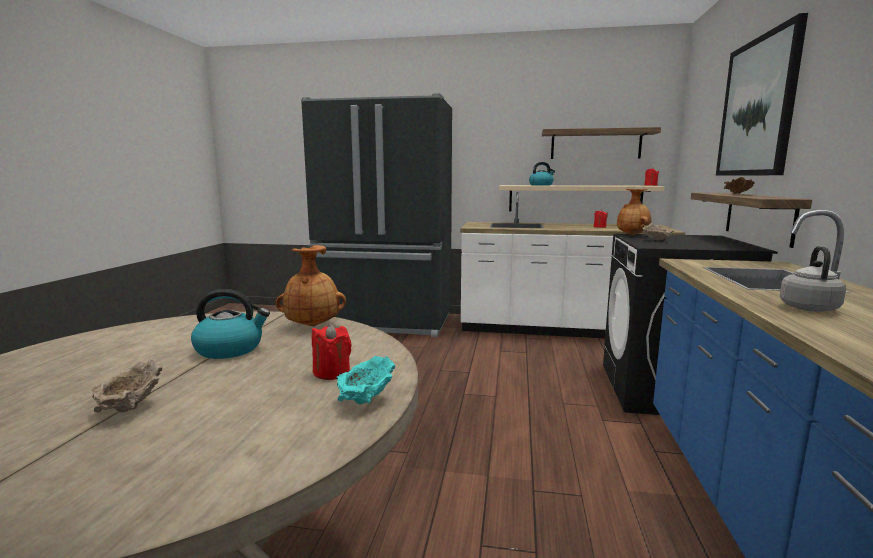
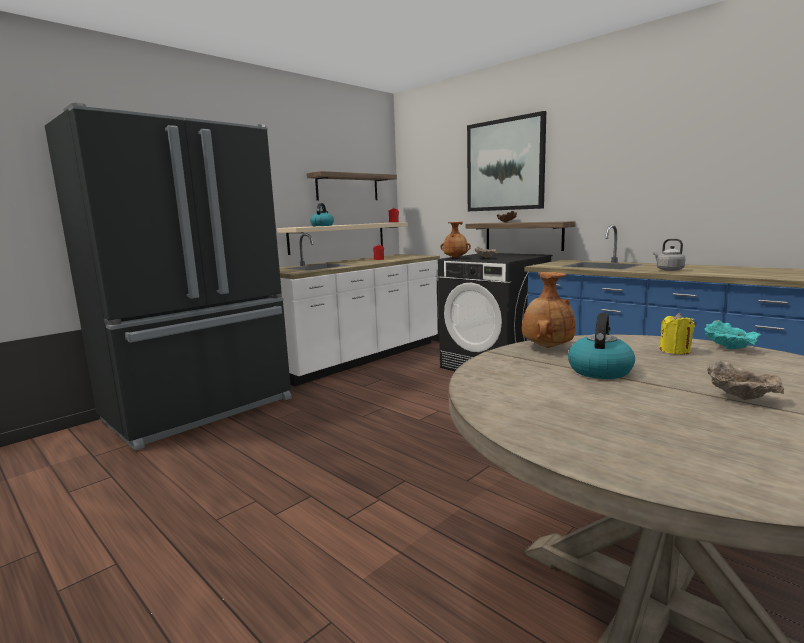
camera: 55 degrees left, 0 degrees up
(332, 372) = (675, 351): red candle -> yellow candle

